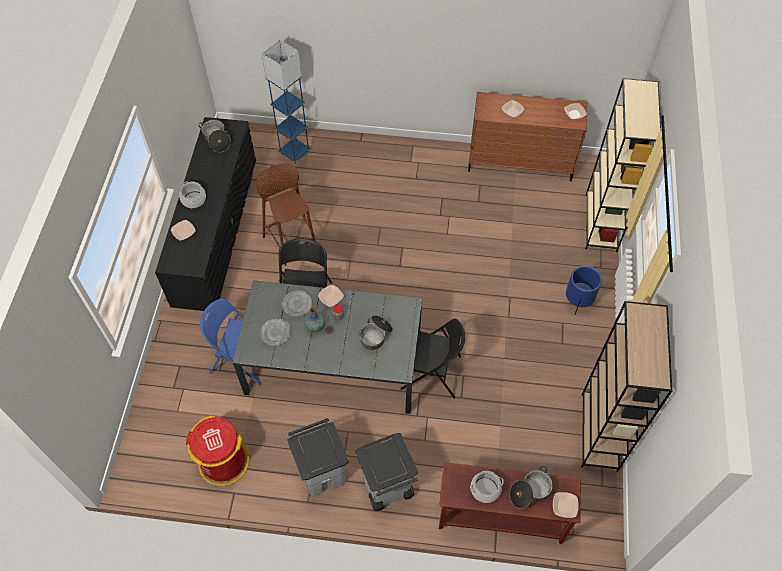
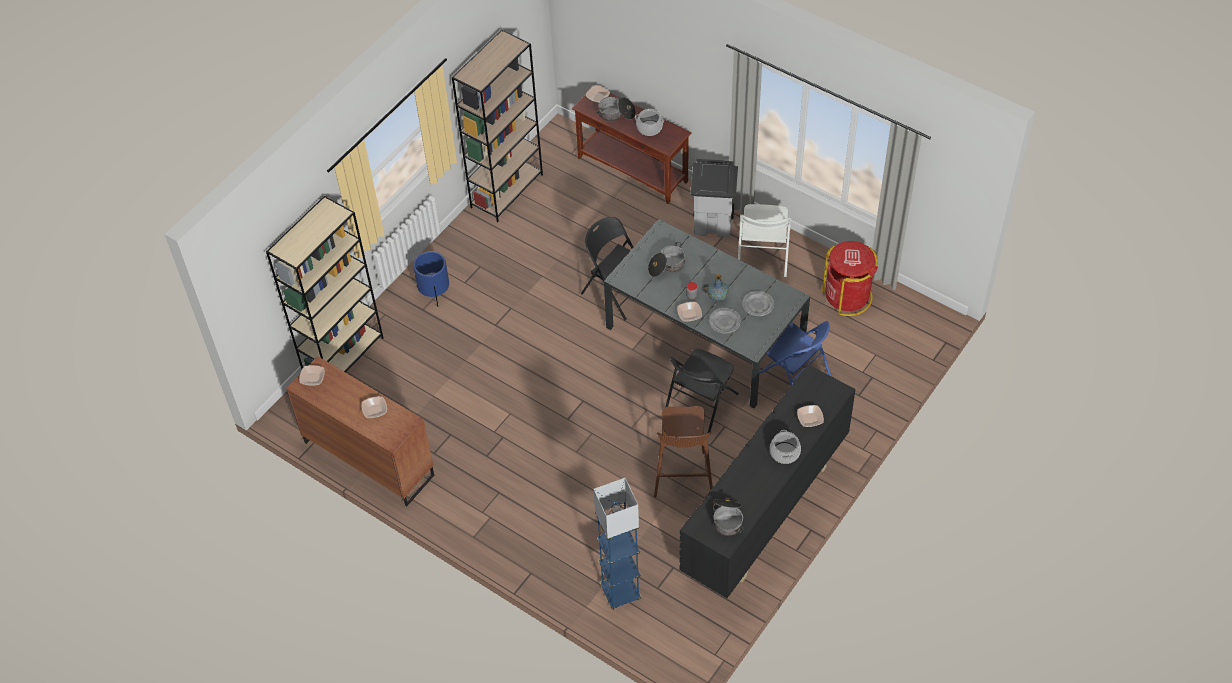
camera: 150 degrees left, 5 degrees down
(322, 473) = (762, 254): grey trash can -> white chair

